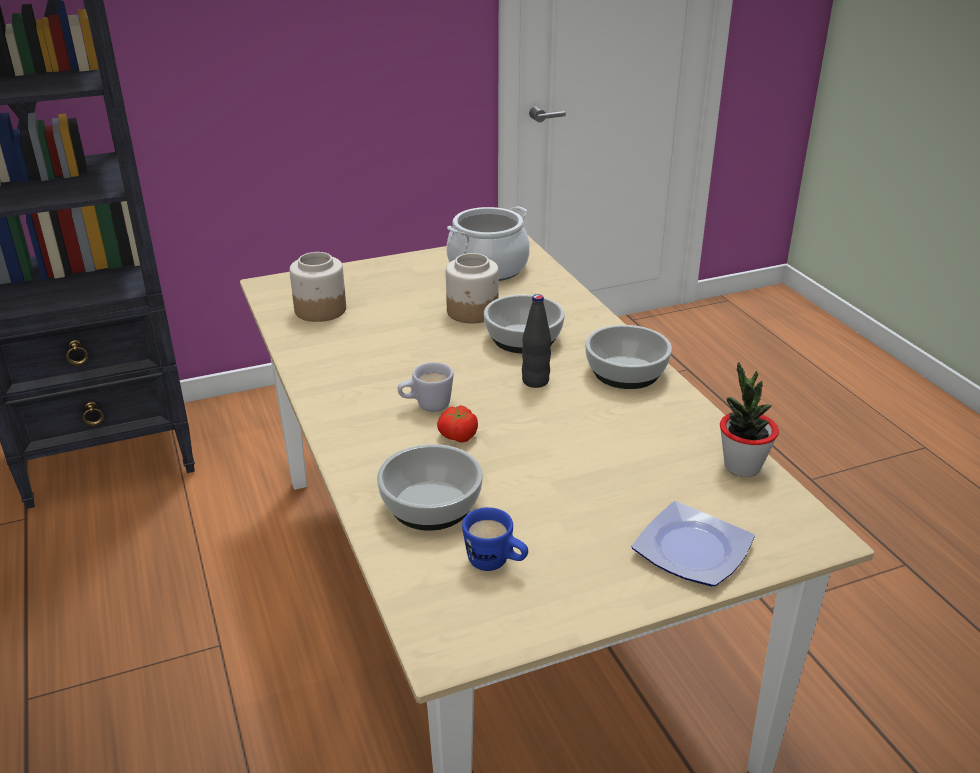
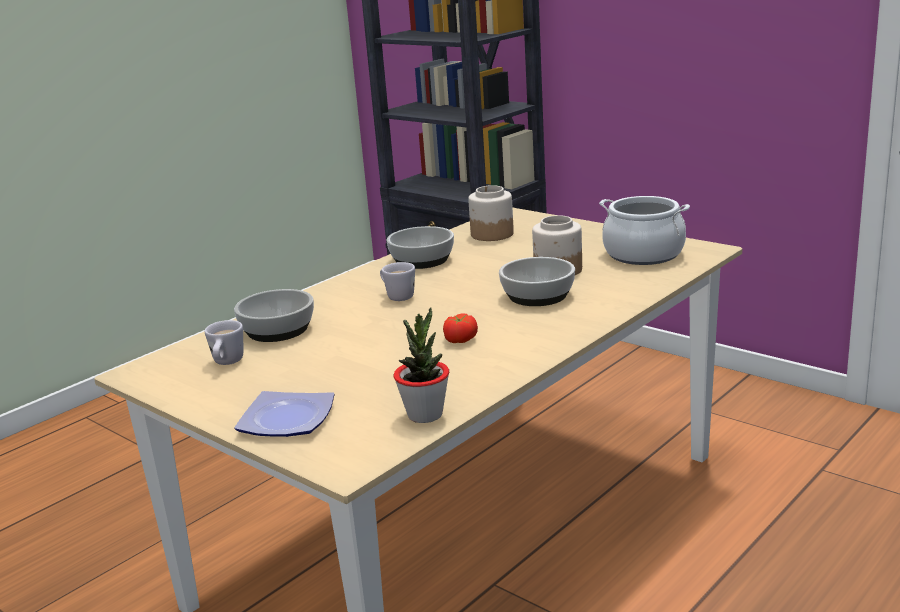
camera: 65 degrees right, 10 degrees down
(458, 436) = (368, 314): tomato -> tomato (459, 339)
(496, 563) = (227, 363): blue mug -> white mug
(535, 381) = (473, 316): black bottle -> none
(625, 372) = (530, 340): bowl -> bowl (421, 259)

